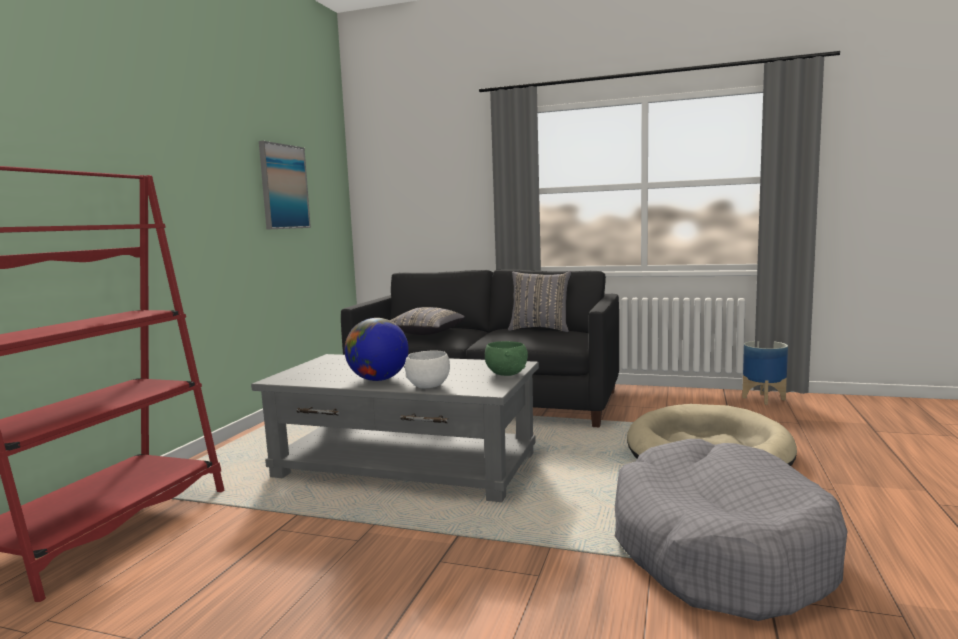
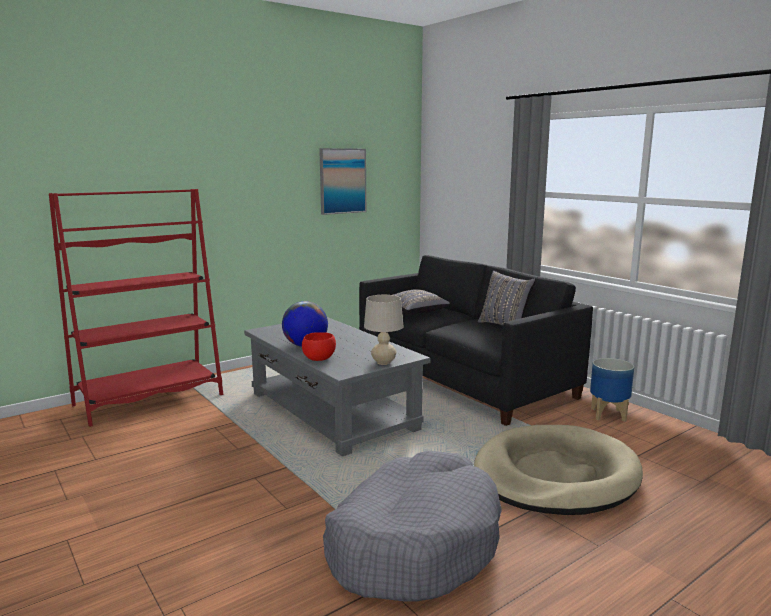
camera: 35 degrees right, 5 degrees up
(428, 386) = (319, 359): white bowl -> red bowl
(506, 374) = (383, 362): green bowl -> beige table lamp
(764, 398) = (719, 448): planter -> planter (609, 415)

